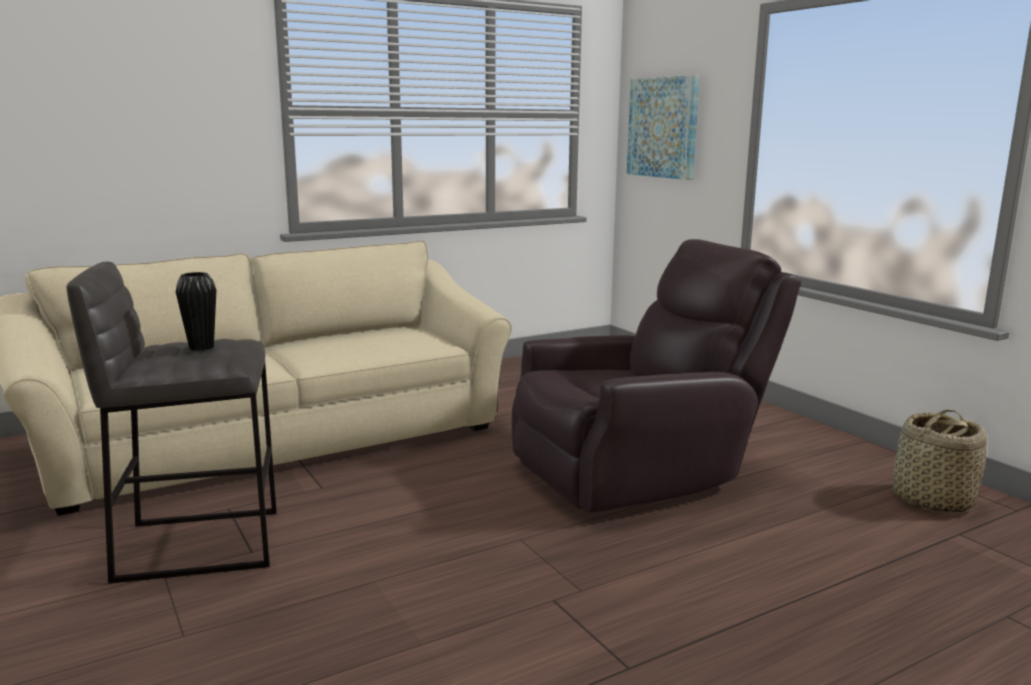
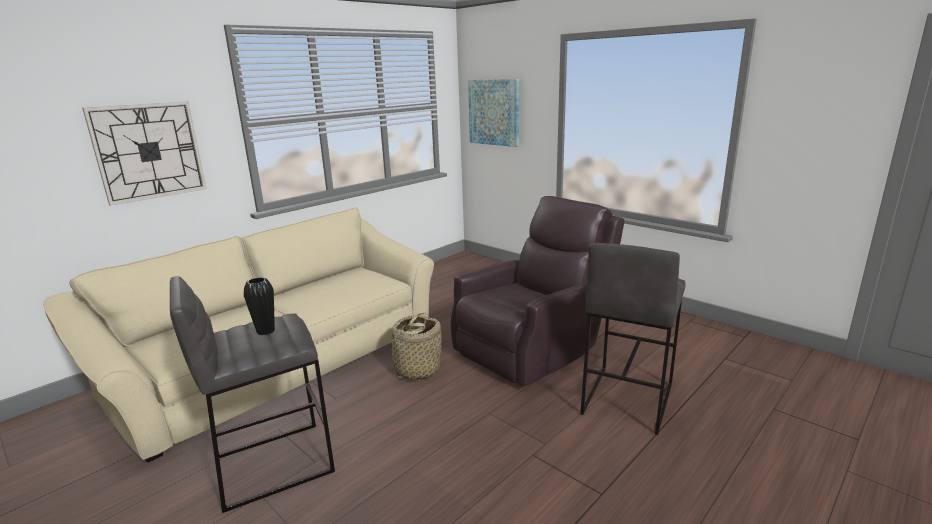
camera: 15 degrees left, 5 degrees up
(155, 133) = (149, 151): none -> wall clock
(747, 558) = (626, 399): none -> grey stool
(931, 500) = (700, 338): basket -> basket (417, 370)

